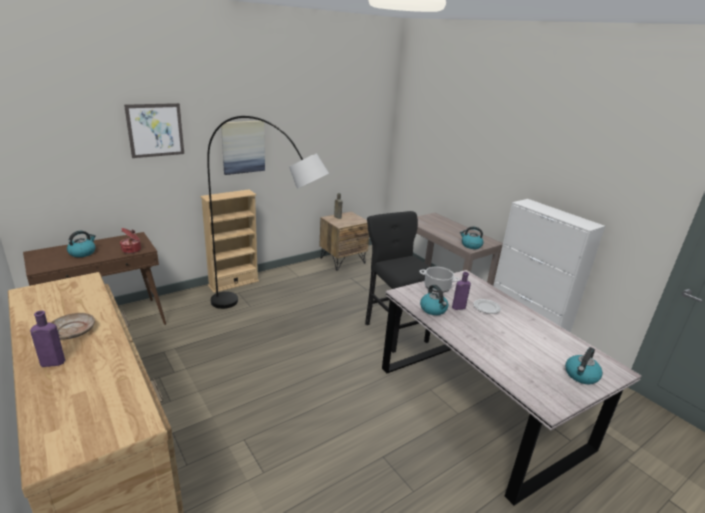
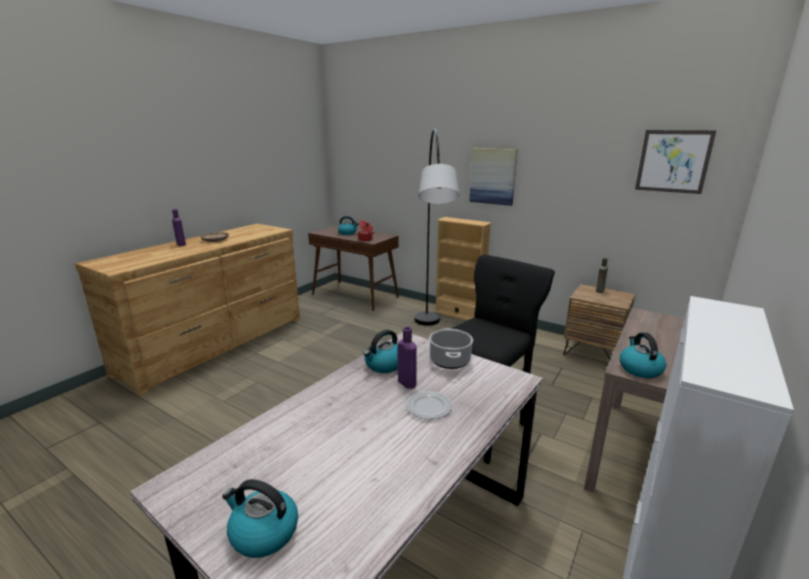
camera: 70 degrees right, 5 degrees down
(155, 130) = (420, 150): picture -> picture (673, 161)

